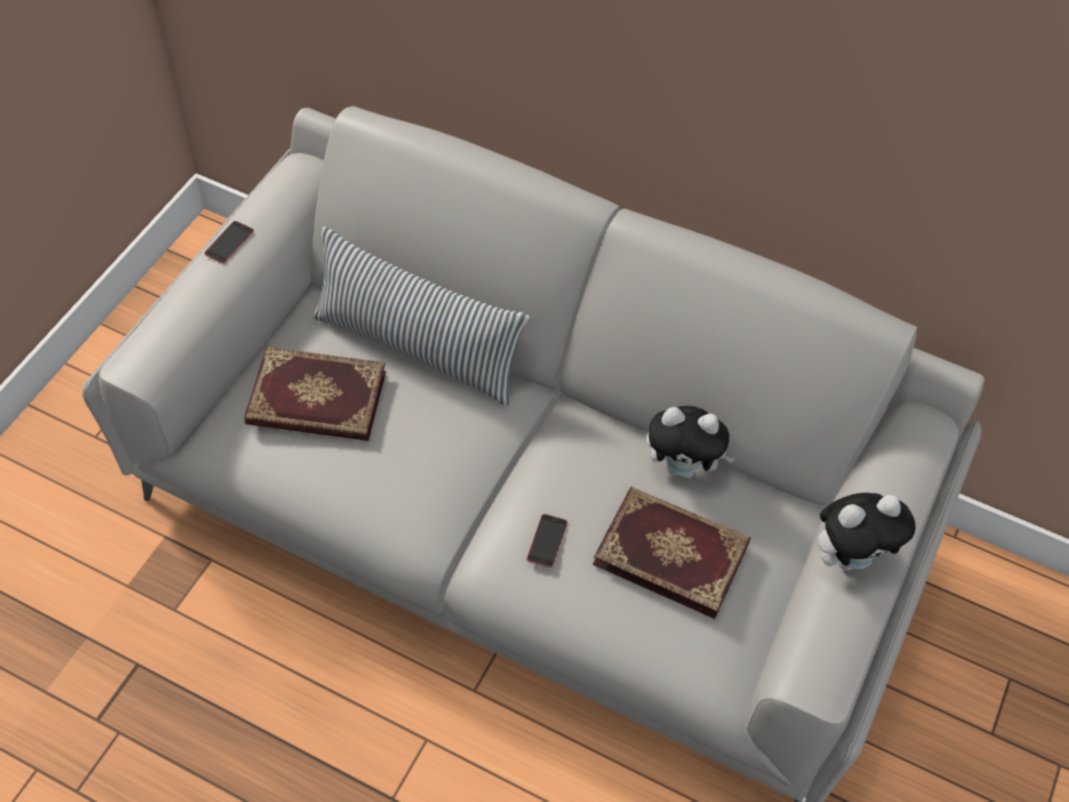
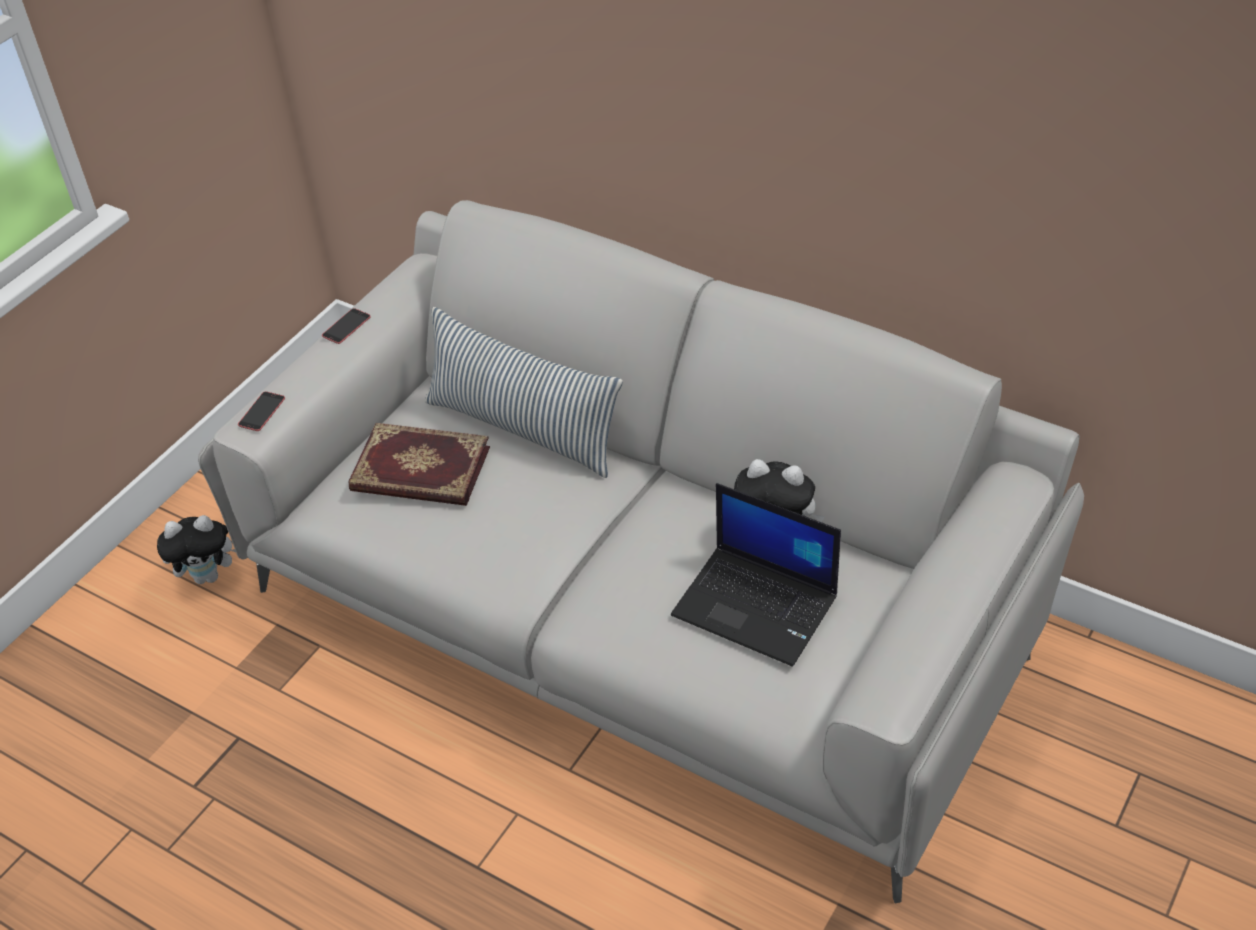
camera: 10 degrees right, 10 degrees down
(547, 541) = (633, 594): phone -> phone (262, 411)
(672, 552) = (757, 605): book -> laptop
(850, 556) = (927, 595): plush toy -> plush toy (209, 575)

